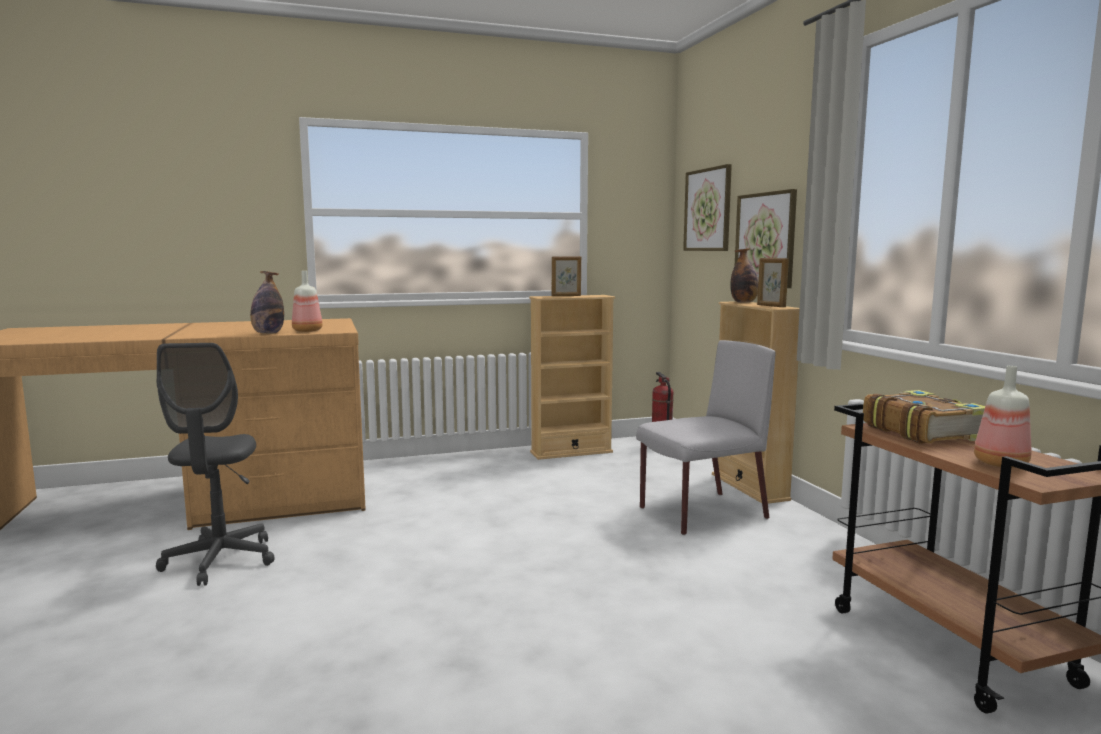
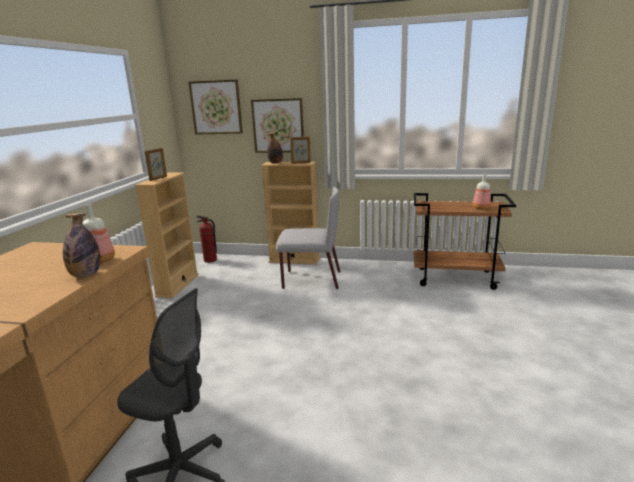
camera: 60 degrees left, 10 degrees up
(701, 513) = (310, 280): grey chair -> grey chair turned 90 degrees clockwise
(922, 432) = (436, 205): book -> none

